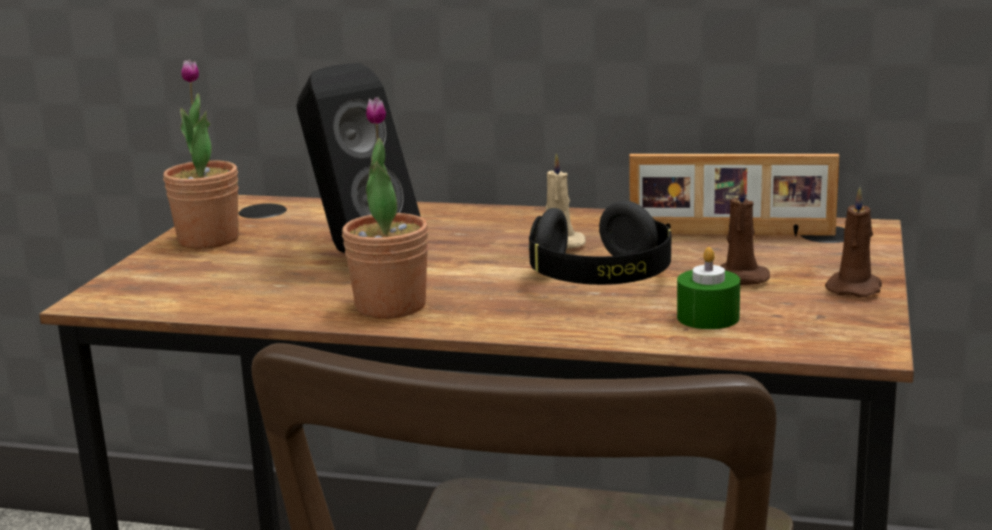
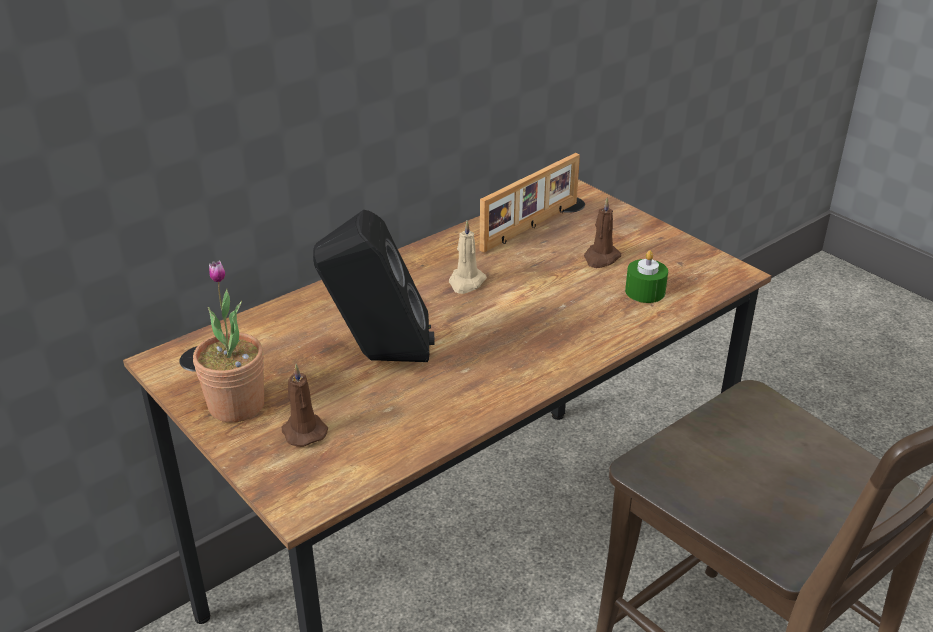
camera: 55 degrees left, 15 degrees up
(390, 306) = (494, 381): potted plant -> none
(601, 279) = (545, 294): black headphones -> none
(854, 288) = (655, 236): brown candle -> brown candle (303, 431)

